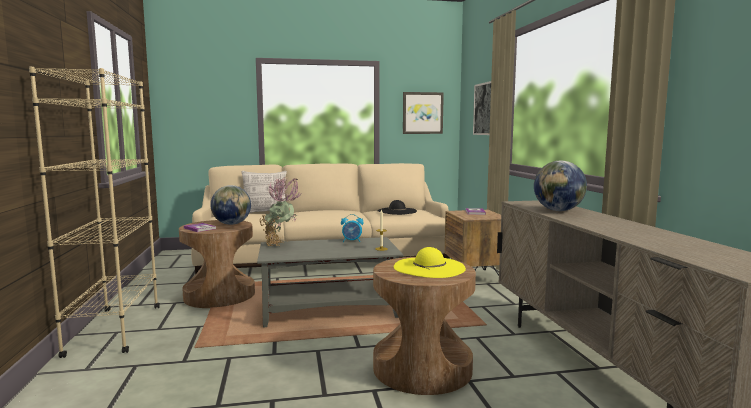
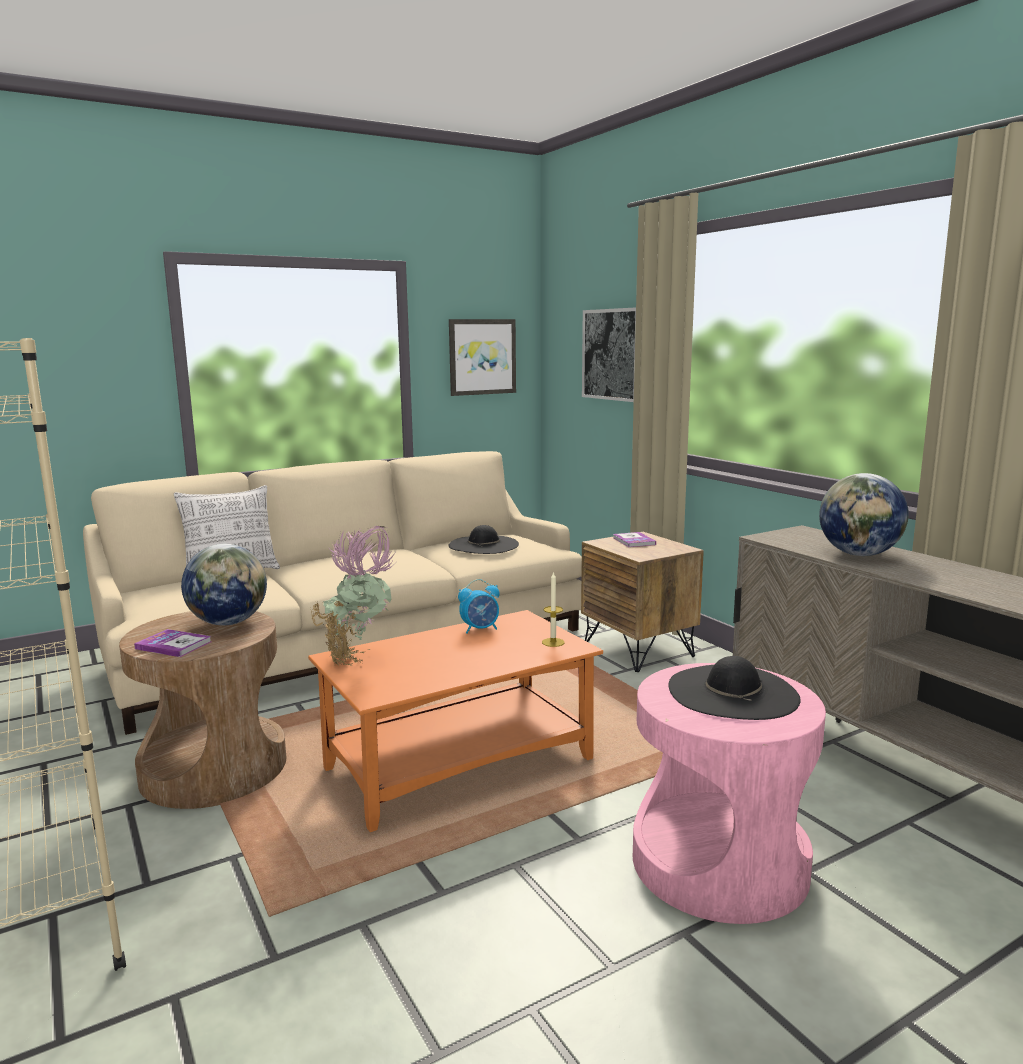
camera: 20 degrees left, 5 degrees up
(330, 310) = (461, 763): grey coffee table -> orange coffee table
(422, 369) = (719, 863): brown side table -> pink side table
(429, 267) = (732, 692): yellow hat -> black hat

